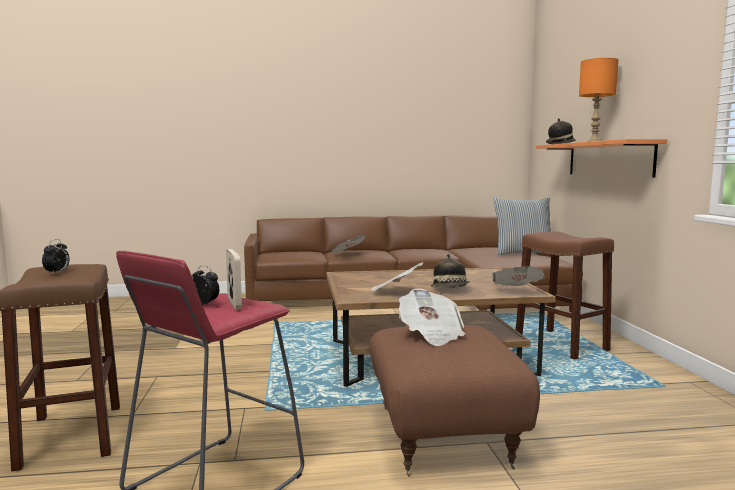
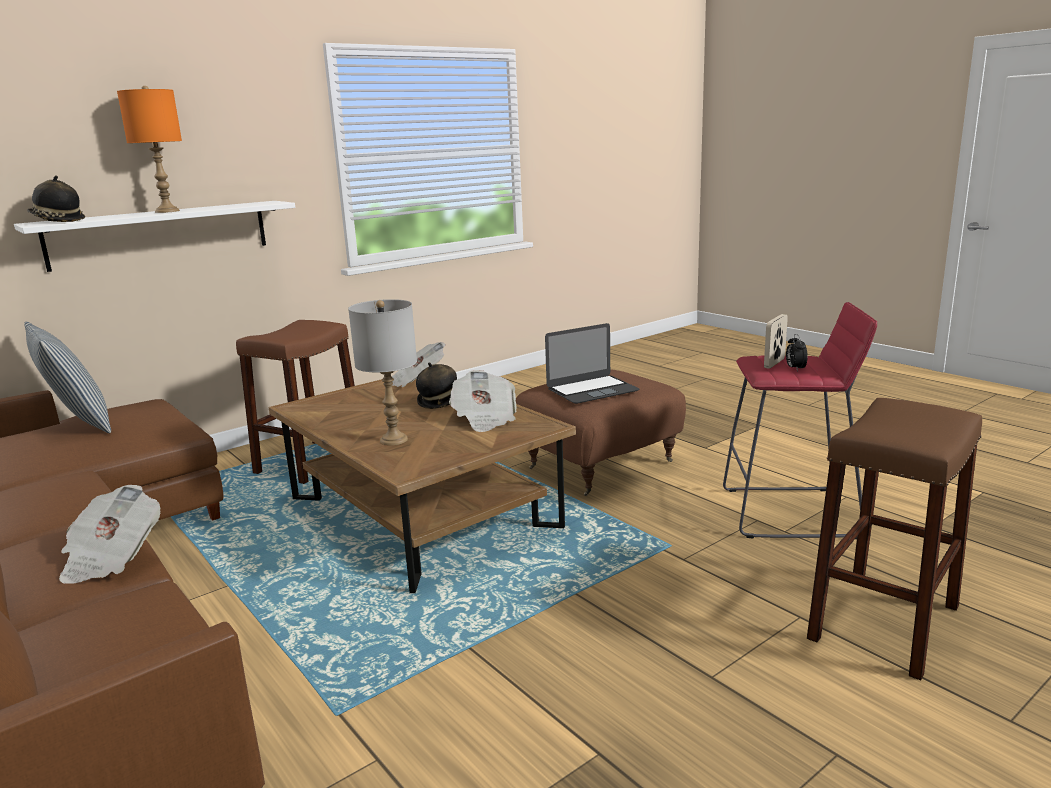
camera: 120 degrees left, 10 degrees up
(57, 272) = (907, 429): alarm clock -> none
(393, 277) = (394, 440): none -> grey table lamp
(431, 334) = (592, 389): newspaper -> laptop
(608, 159) = (160, 234): orange shelf -> white shelf

